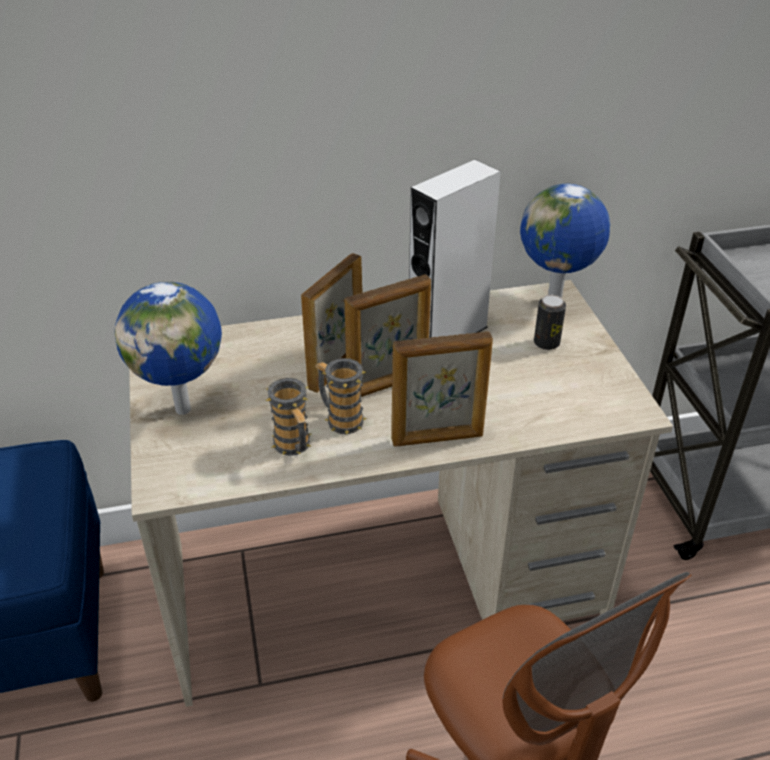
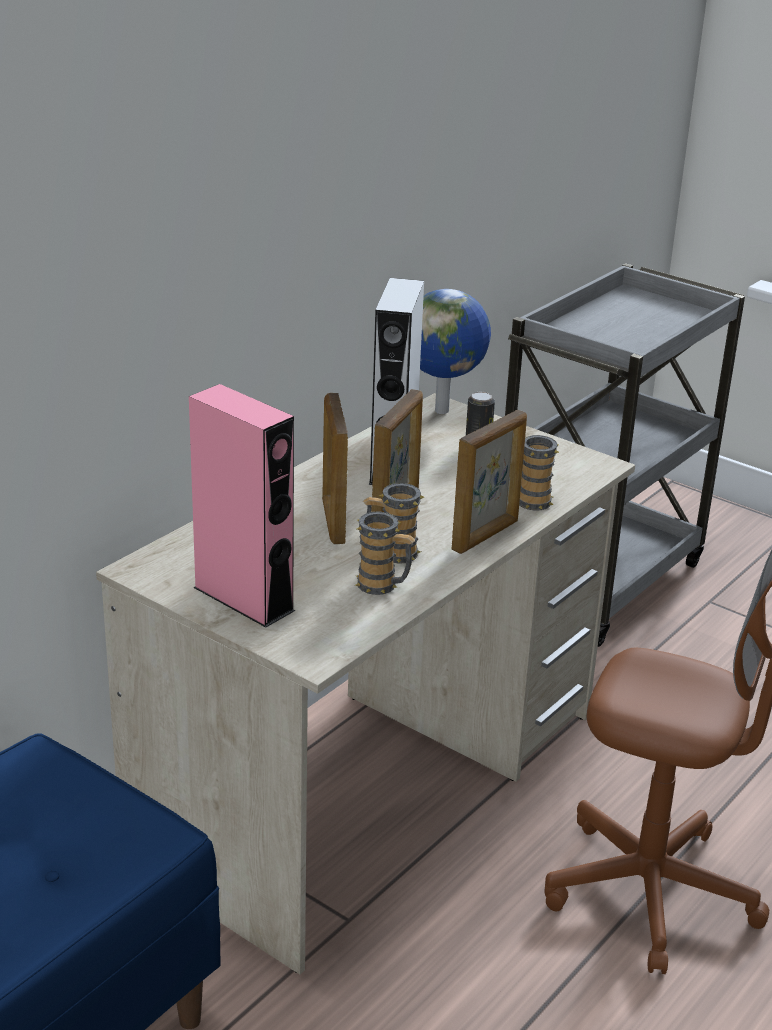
camera: 40 degrees left, 10 degrees down
(185, 408) = (244, 599): globe -> pink speaker
(529, 421) = (536, 499): none -> mug

